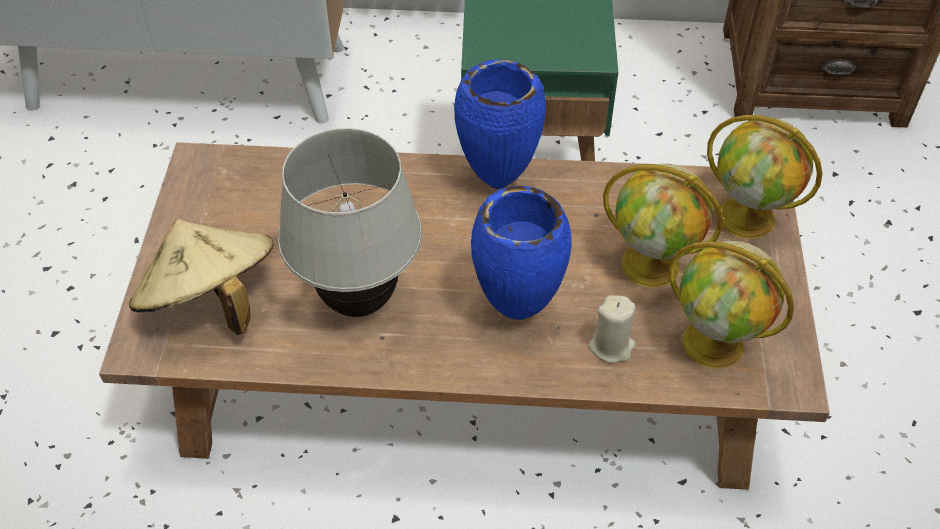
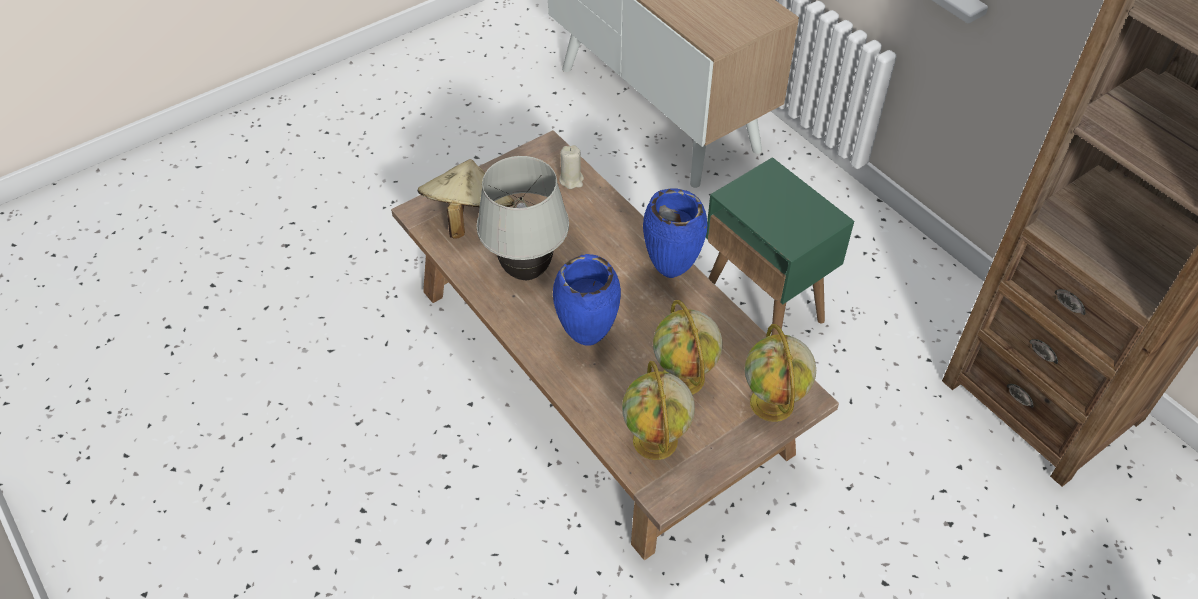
camera: 50 degrees right, 0 degrees up
(611, 346) = (605, 395): beige candle -> beige candle (571, 180)

